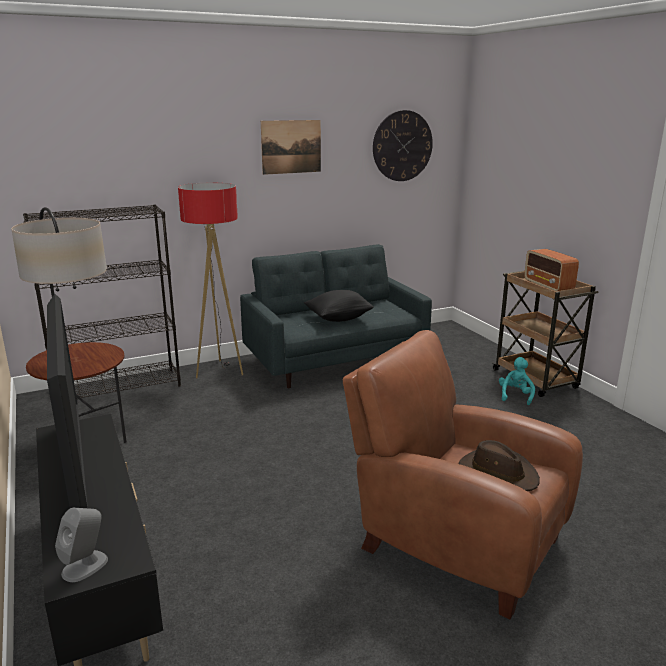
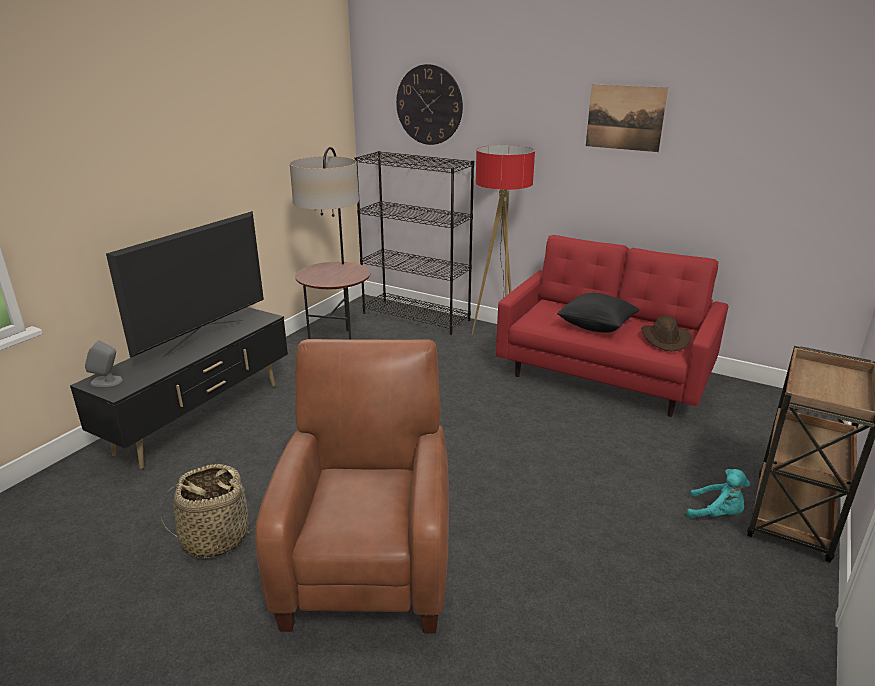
camera: 55 degrees right, 5 degrees up
(335, 361) = (604, 376): grey sofa -> red sofa
(345, 628) = (215, 538): none -> basket
(402, 146) = (795, 132): wall clock -> wall clock (429, 105)
(497, 473) = (357, 505): brown hat -> brown hat (665, 339)
(515, 396) = (716, 514): turquoise plush toy -> turquoise plush toy turned 45 degrees clockwise
(548, 286) = (828, 387): radio -> none

